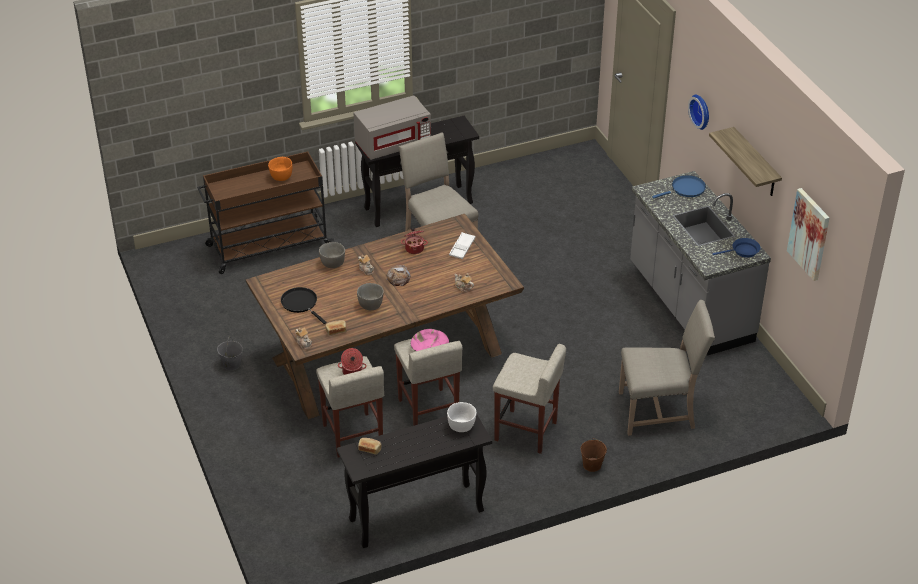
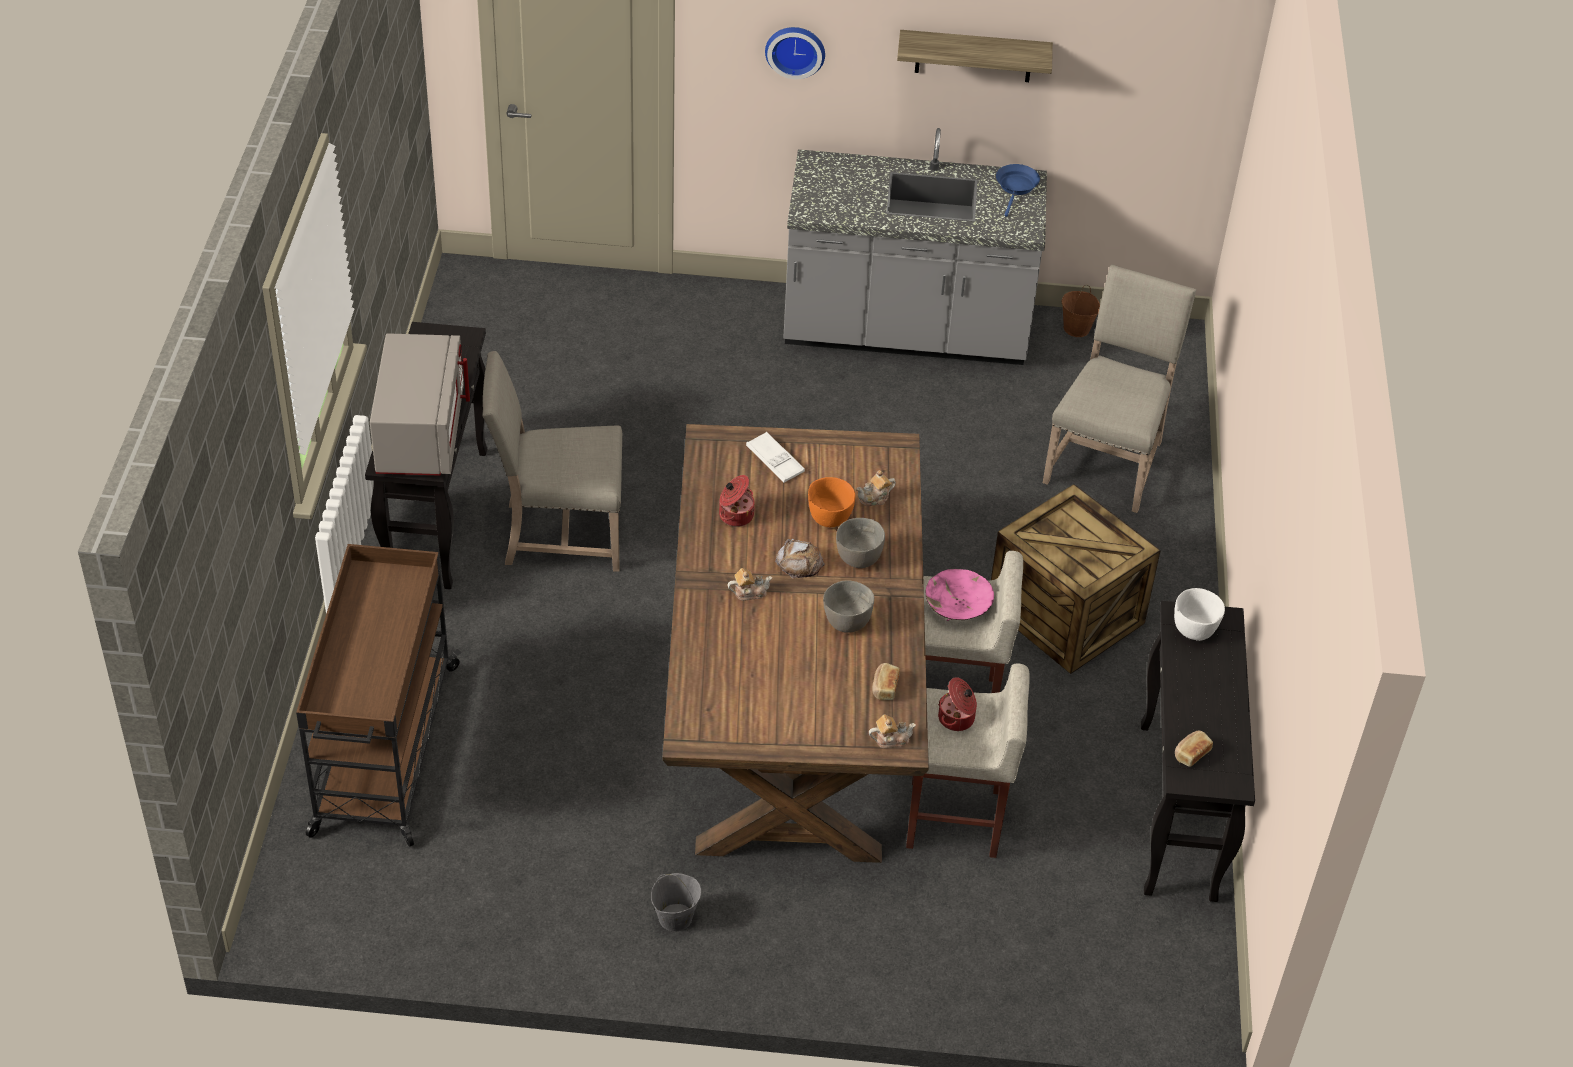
camera: 65 degrees left, 5 degrees up
(281, 177) = (372, 612): orange bowl -> orange bowl (829, 518)
(301, 304) = (783, 706): black frying pan -> none
(332, 263) = (702, 627): grey bowl -> grey bowl (858, 557)
(526, 431) = (1067, 613): beige stool -> crate
(592, 465) = (1176, 575): brown bucket -> brown bucket (1077, 329)
(685, 189) = (836, 175): blue frying pan -> none
(809, 234) = (1140, 87): picture -> none

